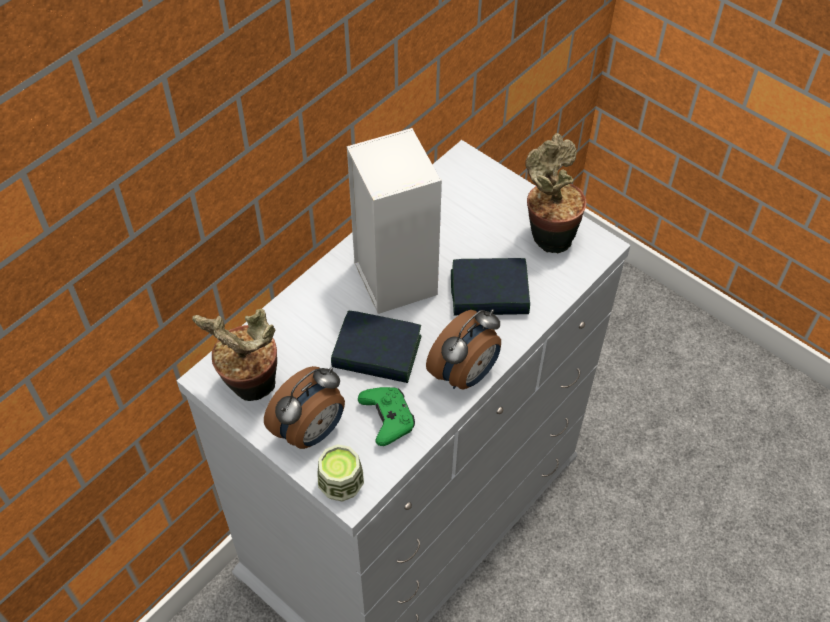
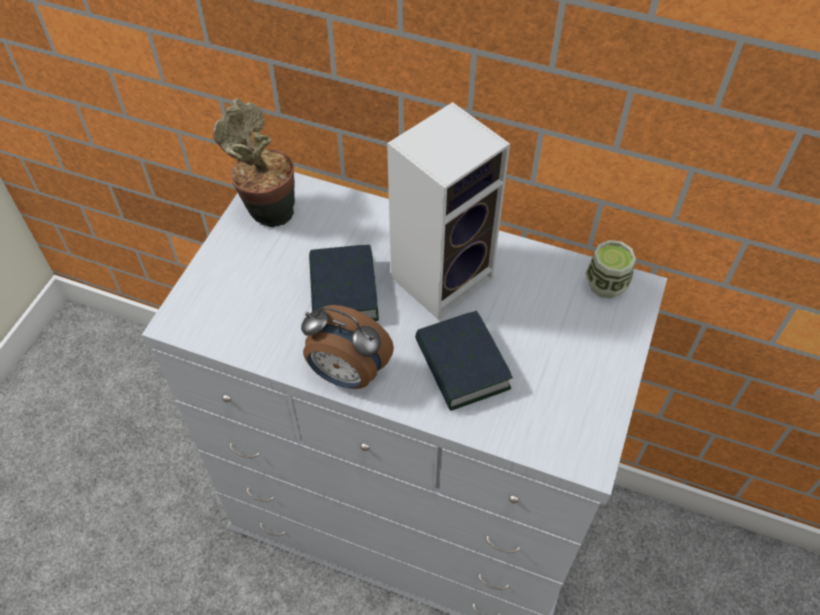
camera: 70 degrees right, 0 degrees up
(311, 431) = (236, 270): alarm clock -> none
(341, 485) = (184, 311): cup -> cup (606, 284)
(388, 419) = (268, 324): green game controller -> none
(548, 236) = (574, 400): potted plant -> none

